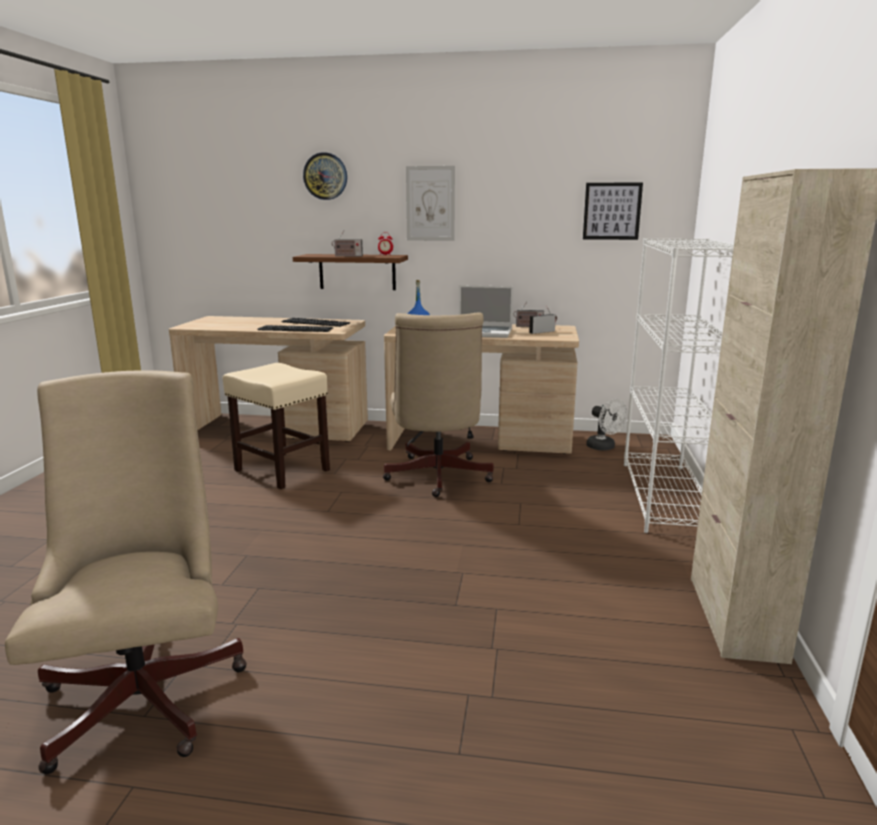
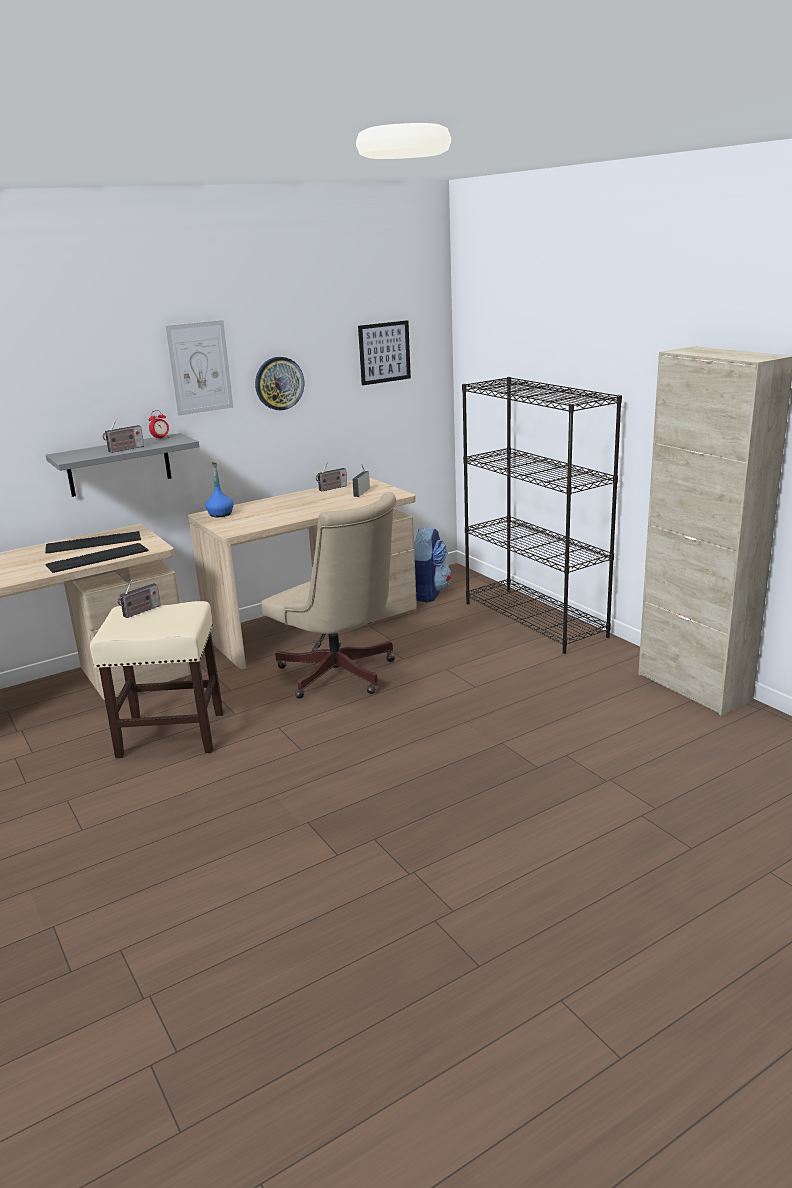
camera: 40 degrees left, 5 degrees up
(147, 689) = (445, 952): beige office chair -> none
(279, 368) = (140, 611): none -> radio
(325, 176) = (59, 348): wall clock -> wall clock (279, 383)
(357, 272) = (119, 465): brown shelf -> grey shelf
(483, 333) = (313, 507): laptop -> none
(604, 447) = (427, 593): white fan -> backpack
(666, 497) = (535, 619): white bookcase -> black bookcase

